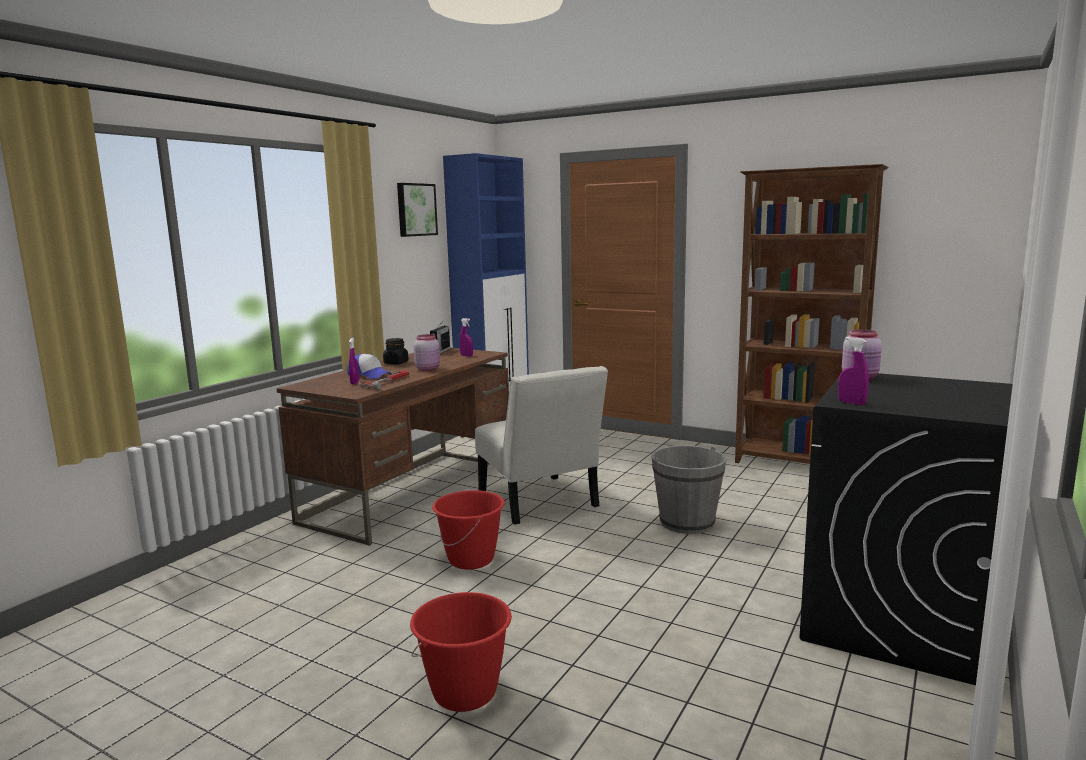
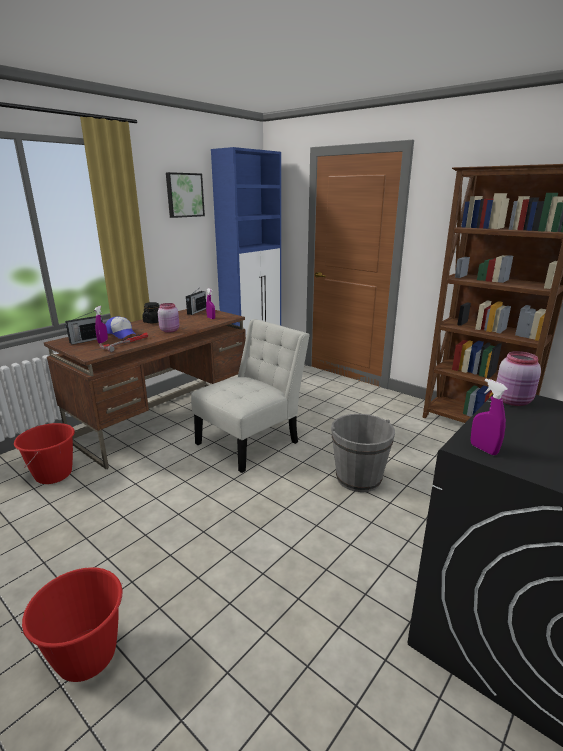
camera: 10 degrees right, 10 degrees up
(331, 383) = (86, 340): none -> radio
(471, 559) = (171, 495): red bucket -> red bucket (54, 474)
(540, 502) = (251, 441): white chair -> white chair turned 120 degrees counterclockwise

